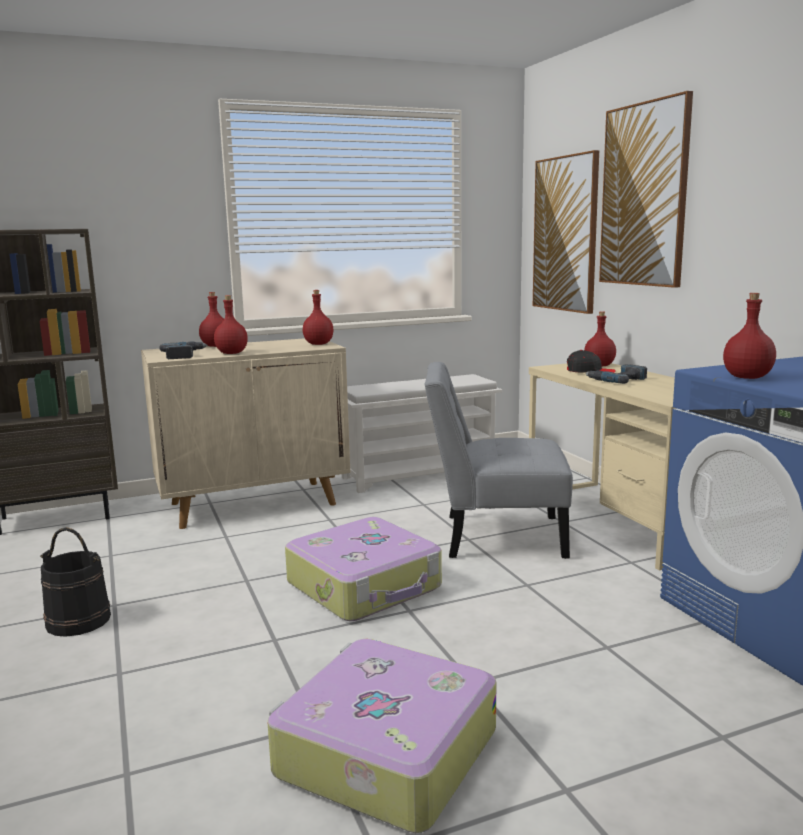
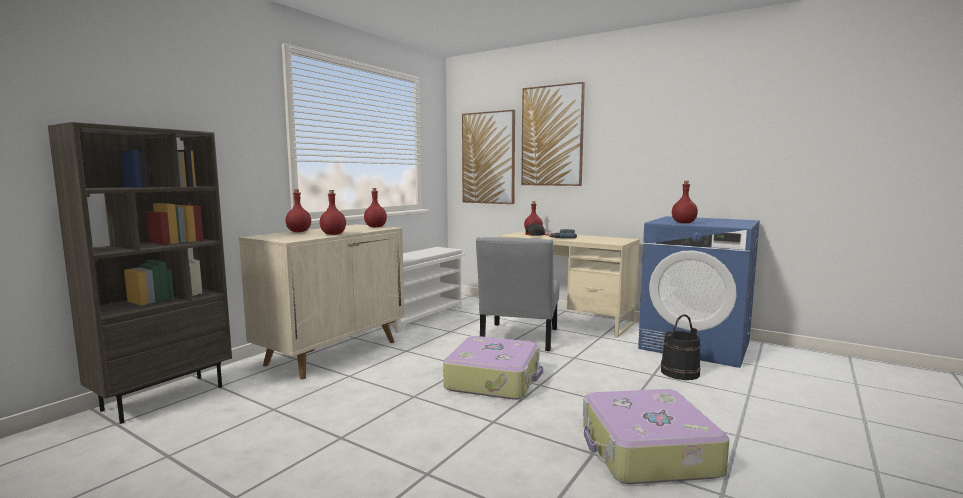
camera: 35 degrees left, 5 degrees down
(78, 621) = (330, 456): black bucket -> black bucket (680, 372)
(184, 355) = (297, 237): power drill -> none
(495, 536) = (518, 339): grey chair -> grey chair turned 45 degrees counterclockwise

